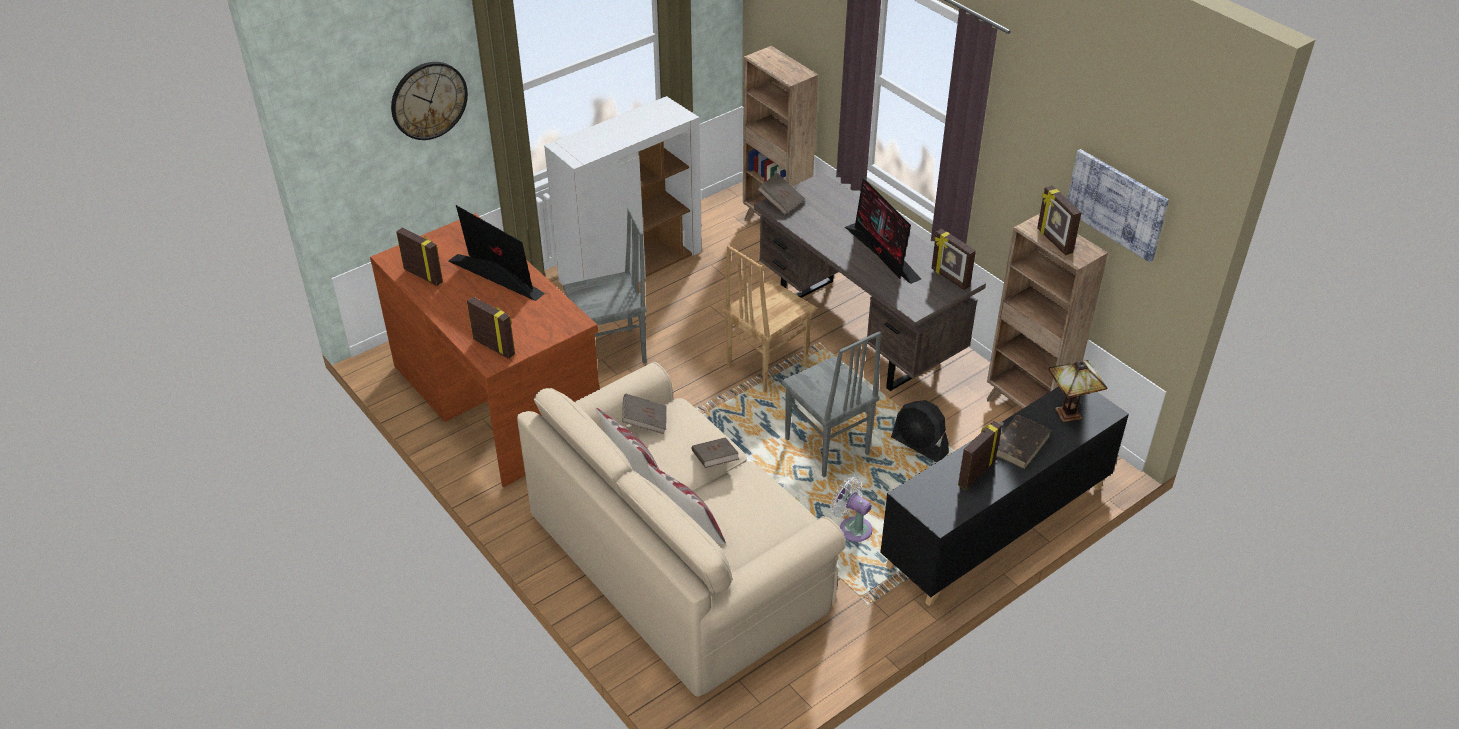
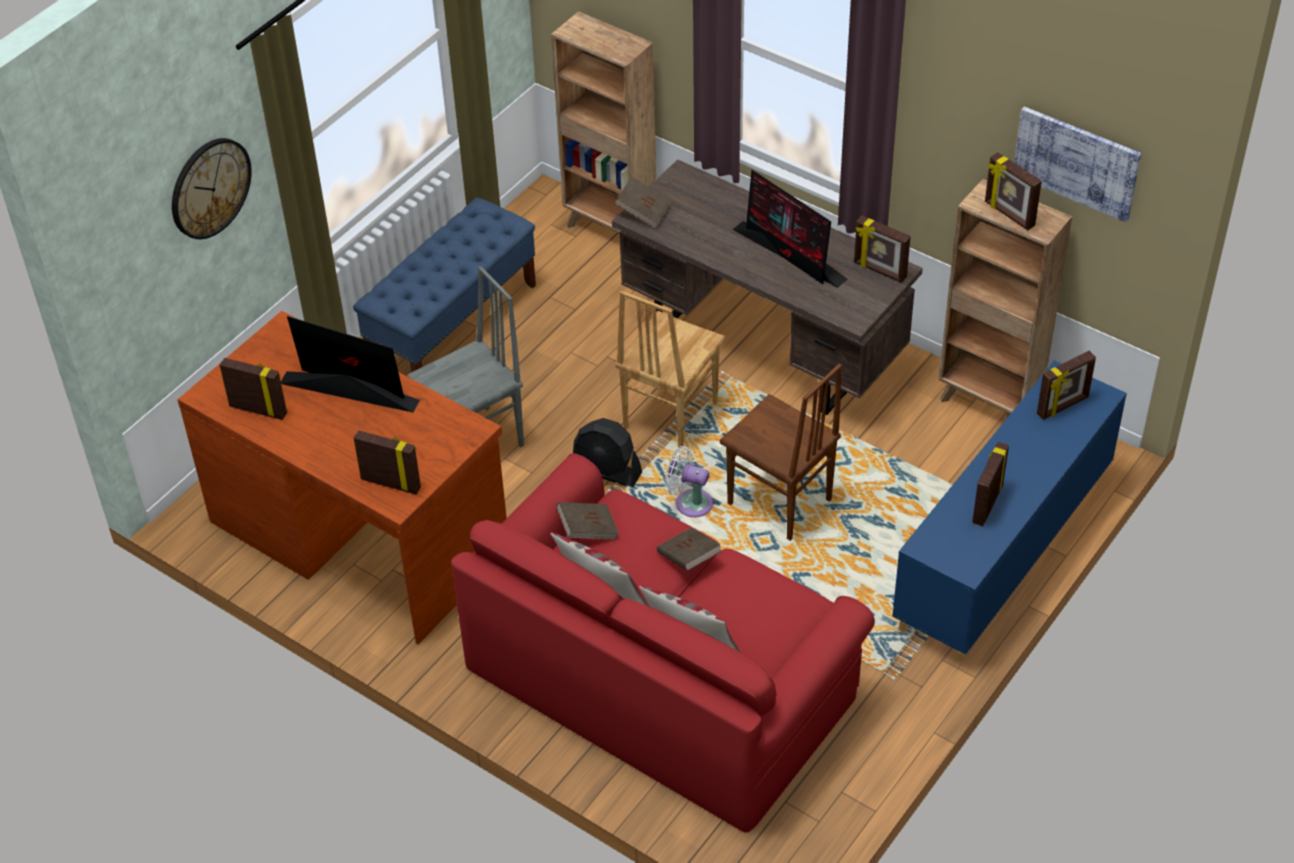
camera: 15 degrees left, 5 degrees up
(631, 268) = (453, 324): white cabinet -> blue bench
(678, 557) = (661, 678): beige sofa -> red sofa
(826, 448) = (779, 503): grey chair -> brown chair
(852, 527) = (844, 593): white fan -> white fan (690, 502)
(919, 446) = (884, 475): black fan -> black fan (607, 471)
(996, 527) = (1002, 553): black cabinet -> blue cabinet
(1019, 443) = (1021, 457): brown book -> none
(1069, 412) = (1063, 406): table lamp -> picture frame

